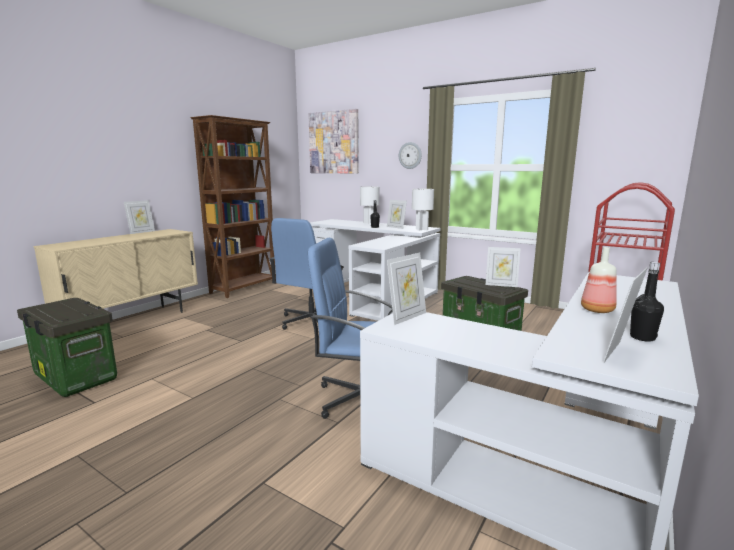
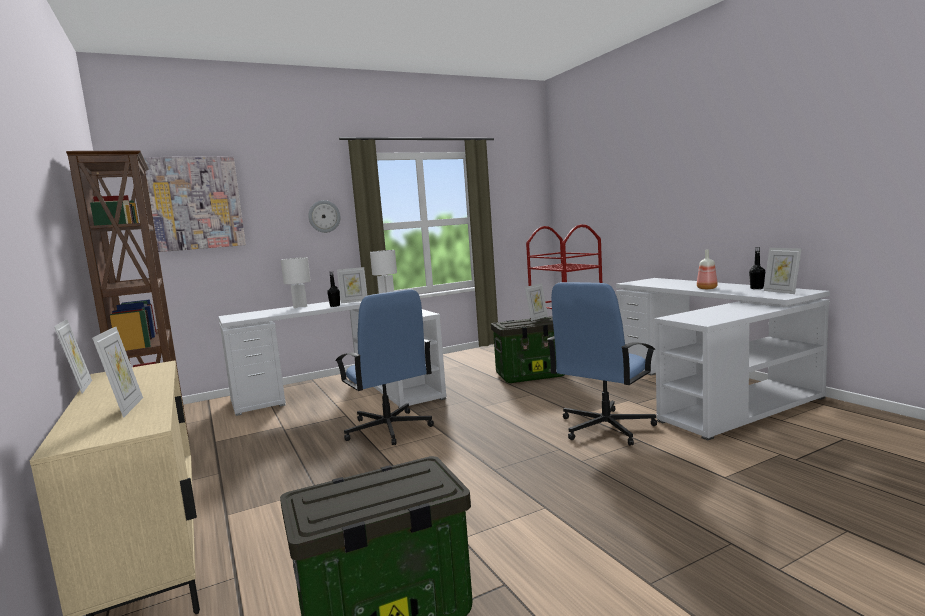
camera: 60 degrees left, 5 degrees down
(406, 317) = (681, 318): picture frame -> picture frame (126, 408)

